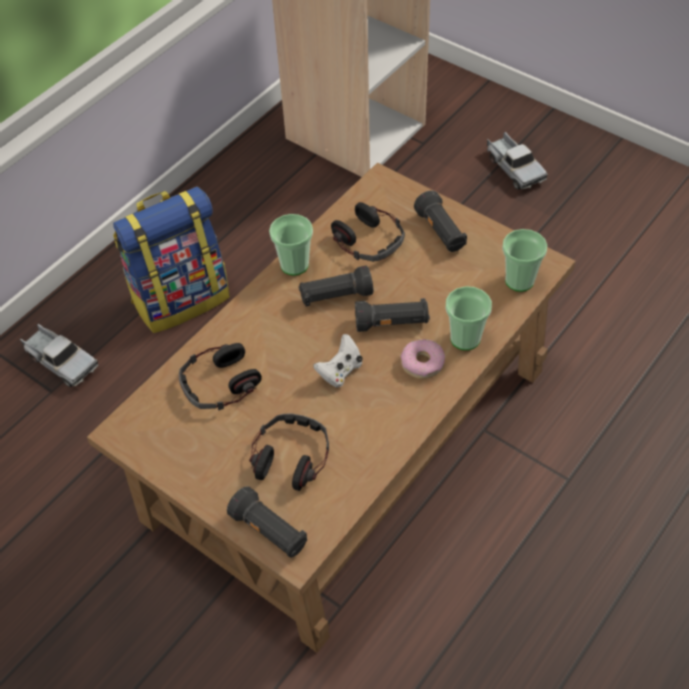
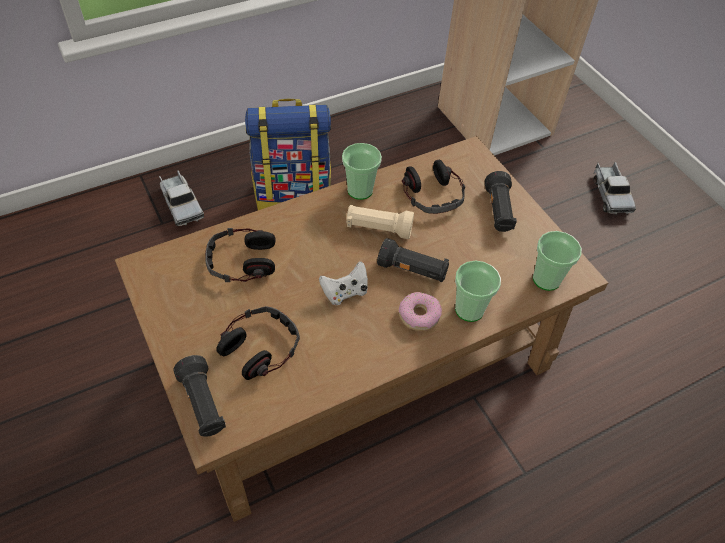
camera: 20 degrees right, 0 degrees up
(335, 296) = (378, 229): black flashlight -> beige flashlight

